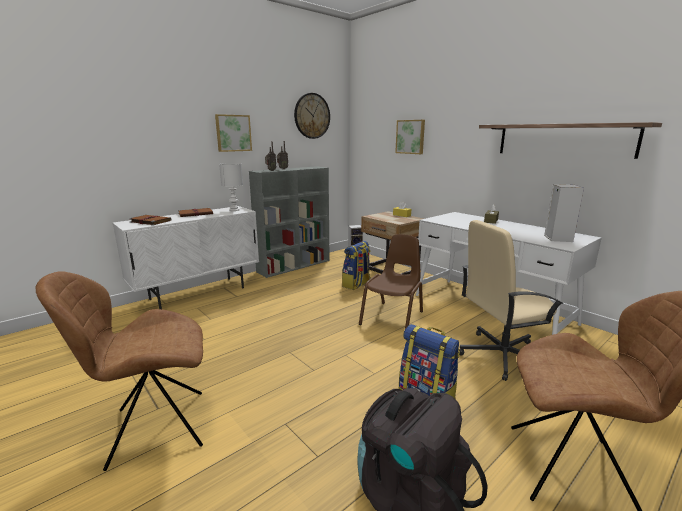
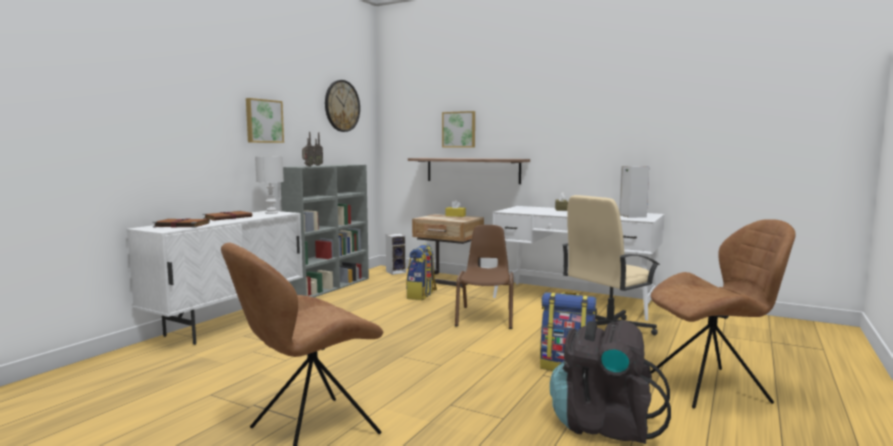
camera: 20 degrees left, 10 degrees down
(563, 140) = (619, 128): shelf -> shelf (472, 170)

